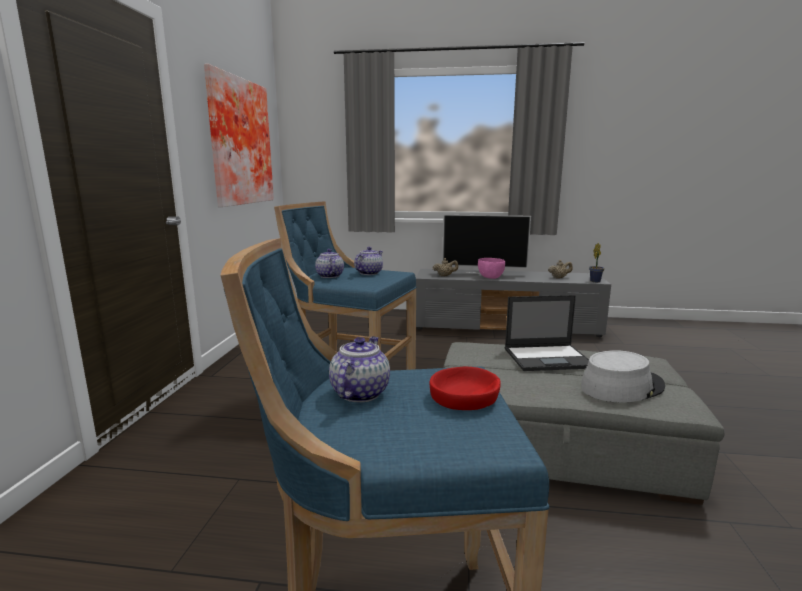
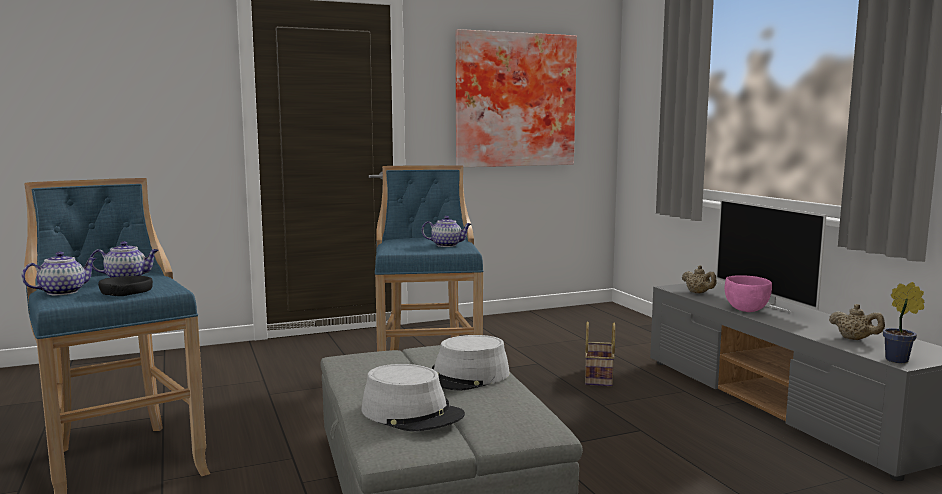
camera: 60 degrees right, 5 degrees down
(329, 276) = (415, 240): teapot -> teapot (63, 292)
(422, 348) = (599, 378): none -> basket
(464, 397) = (126, 292): red bowl -> black bowl
(548, 358) = (464, 377): laptop -> grey hat

